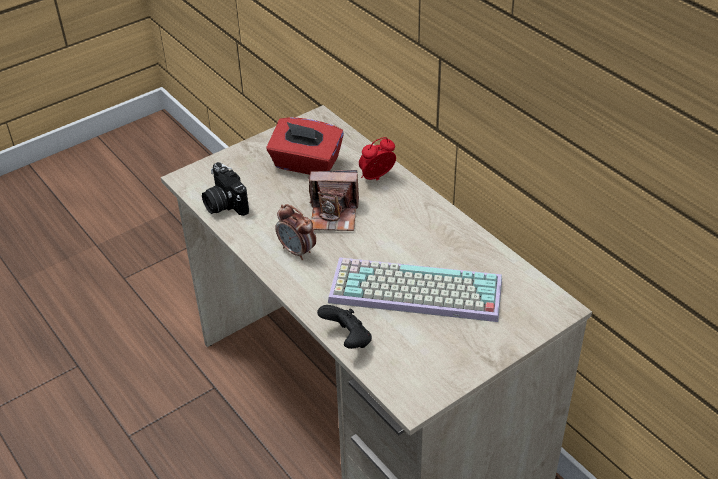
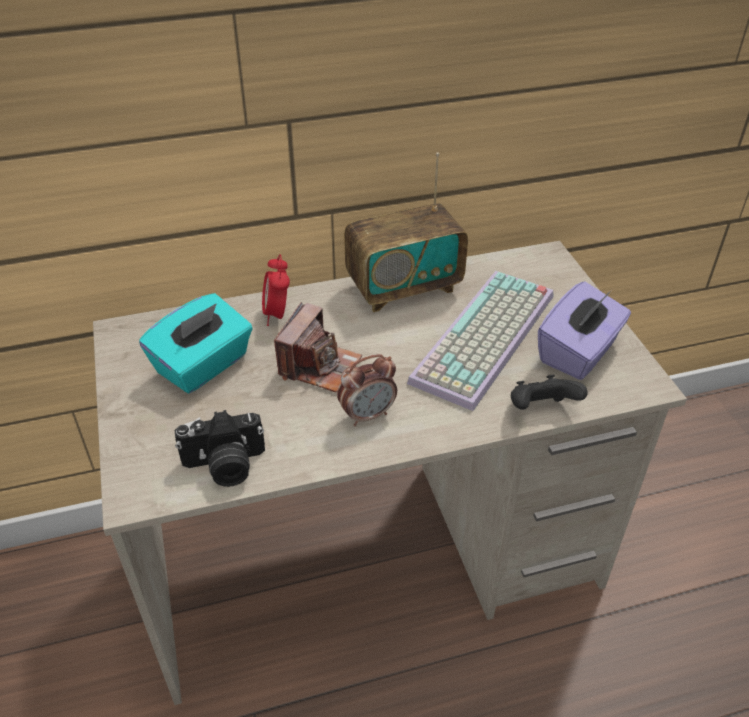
camera: 70 degrees left, 0 degrees up
(306, 164) = (203, 365): red tissue box -> turquoise tissue box
(429, 351) = (578, 353): none -> purple tissue box
(450, 231) = (404, 288): none -> radio

